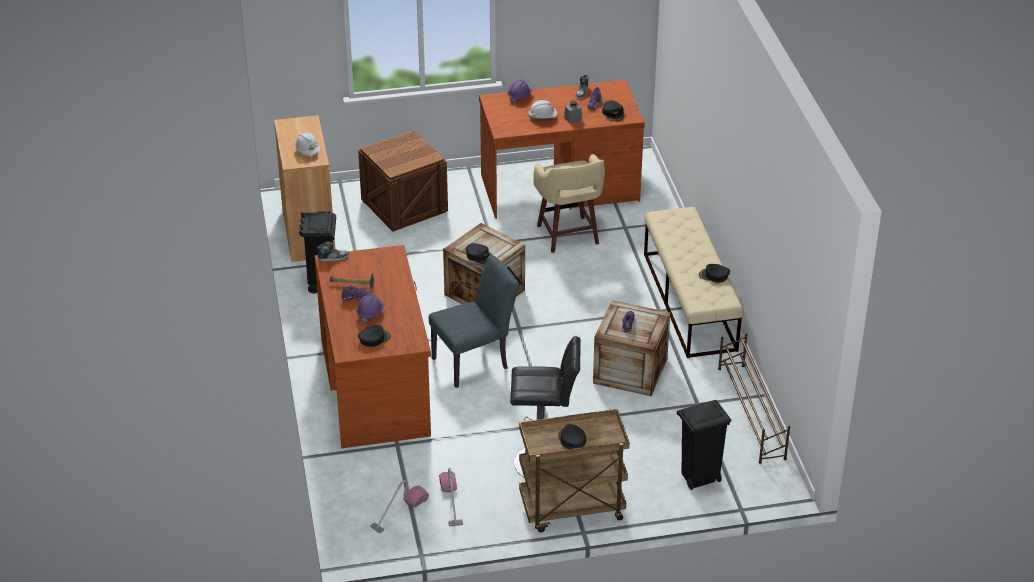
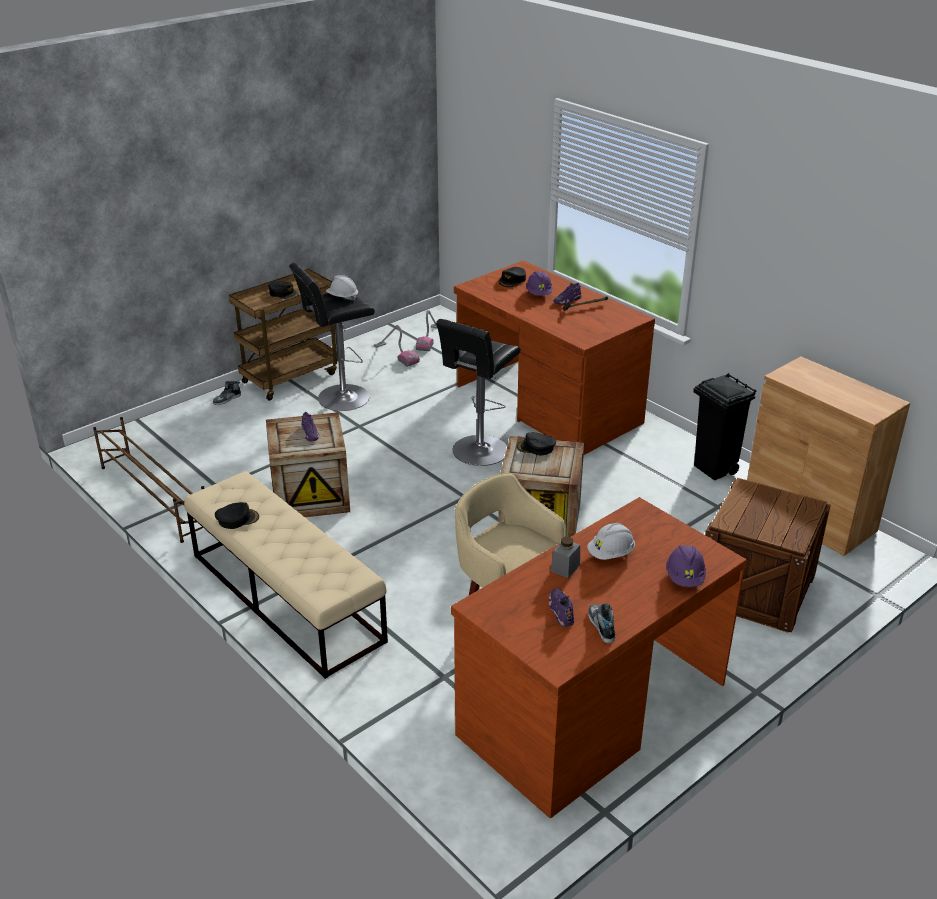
camera: 150 degrees right, 5 degrees down
(307, 151) = (809, 380): white hard hat -> white hard hat (342, 297)
(333, 257) = (634, 321): shoe -> shoe (227, 399)
(475, 361) = (478, 452): grey chair -> black stool
(613, 113) = (513, 602): black cap -> none
(699, 479) = (186, 428): black trash can -> none

